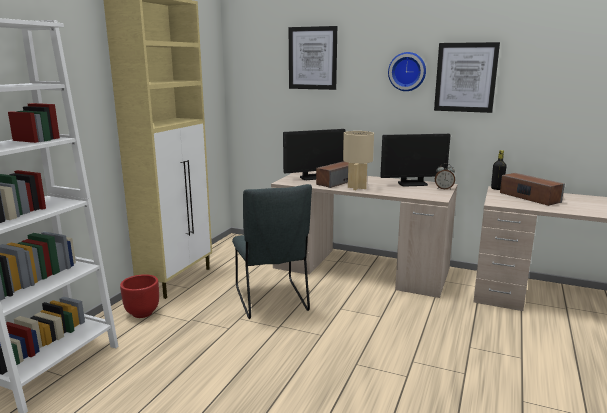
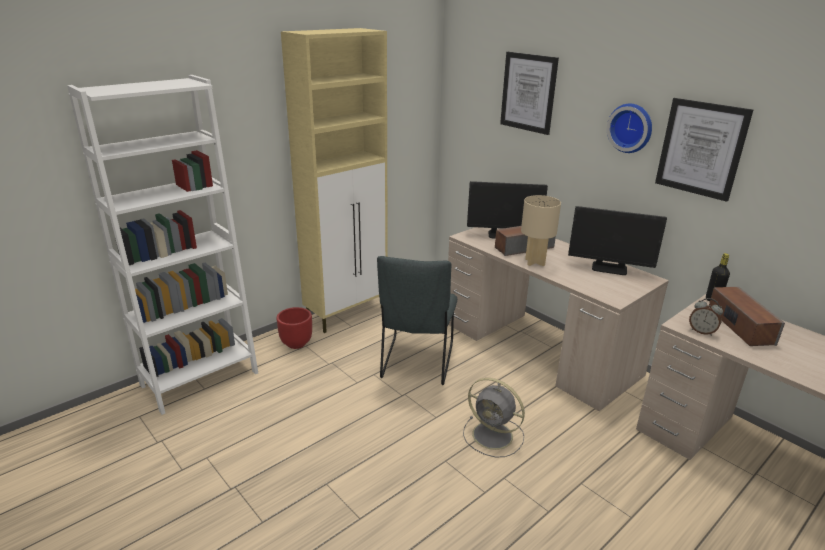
camera: 25 degrees right, 10 degrees up
(379, 335) = (494, 436): none -> grey fan
(443, 188) = (640, 285): alarm clock -> alarm clock (702, 331)

